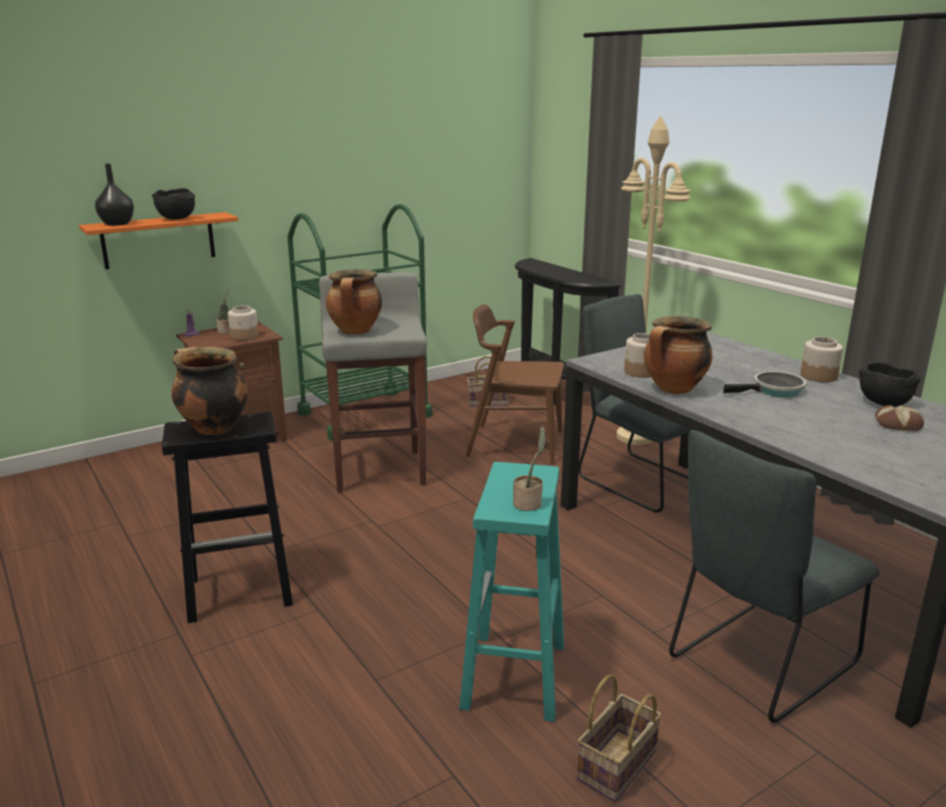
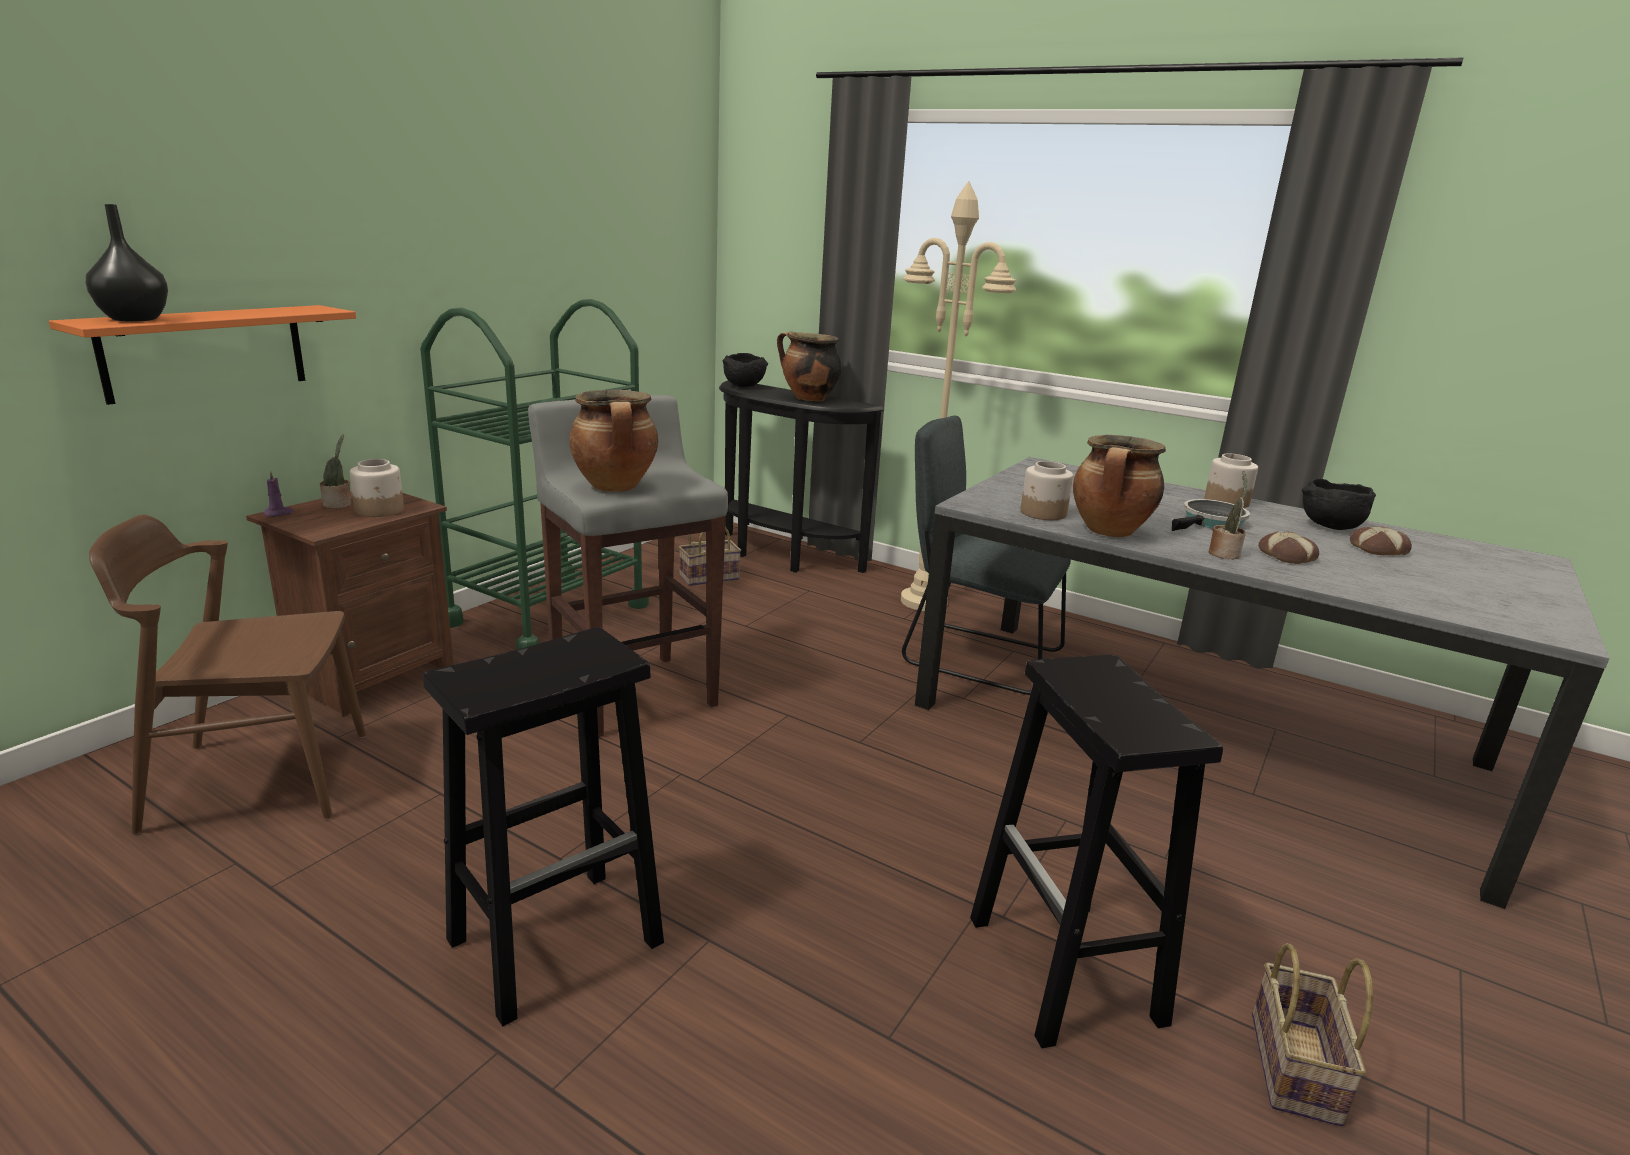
camera: 25 degrees left, 0 degrees up
(178, 219) = (247, 313): black bowl -> black bowl (744, 386)
(212, 428) = (526, 669): cooking pot -> cooking pot (808, 398)
(514, 677) = (1066, 972): turquoise stool -> black stool
(515, 444) = (789, 629): brown chair -> brown chair (258, 780)
(529, 503) = (1157, 717): potted plant -> potted plant (1224, 553)
(757, 664) = (1302, 870): grey chair -> none
(799, 420) = (1287, 556): none -> bread

